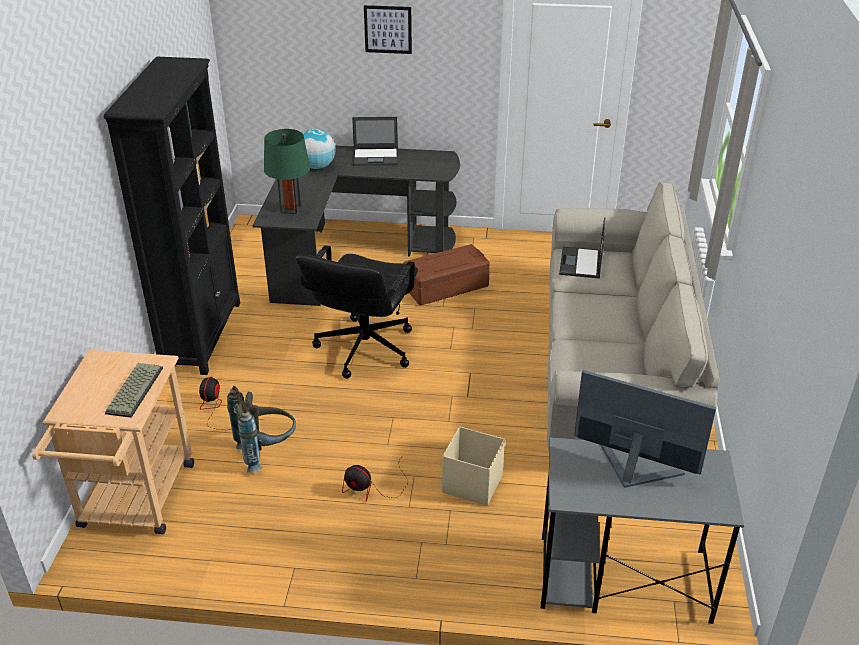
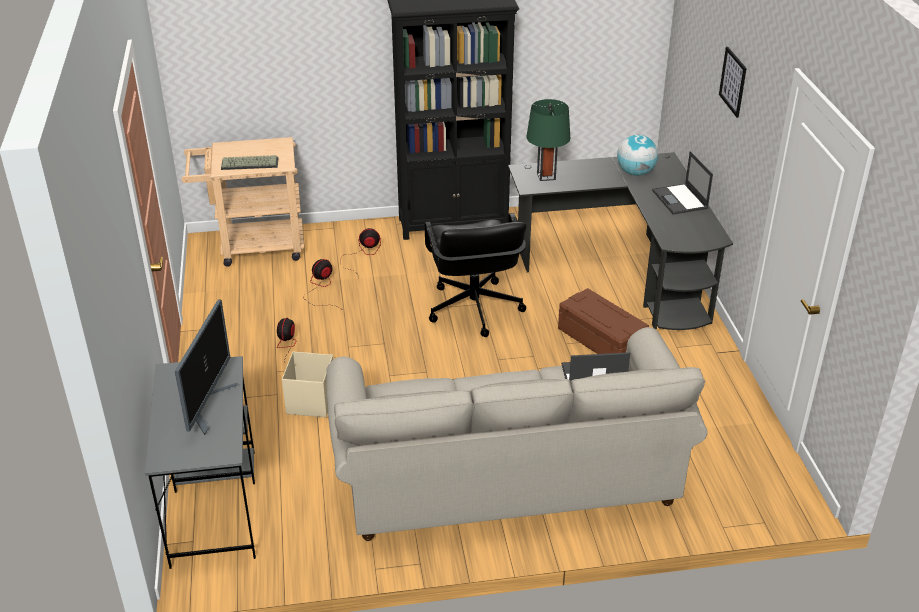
camera: 75 degrees right, 0 degrees up
(266, 451) = (321, 289): grey backpack -> fan
(364, 348) = (473, 309): black office chair -> black office chair turned 105 degrees counterclockwise

